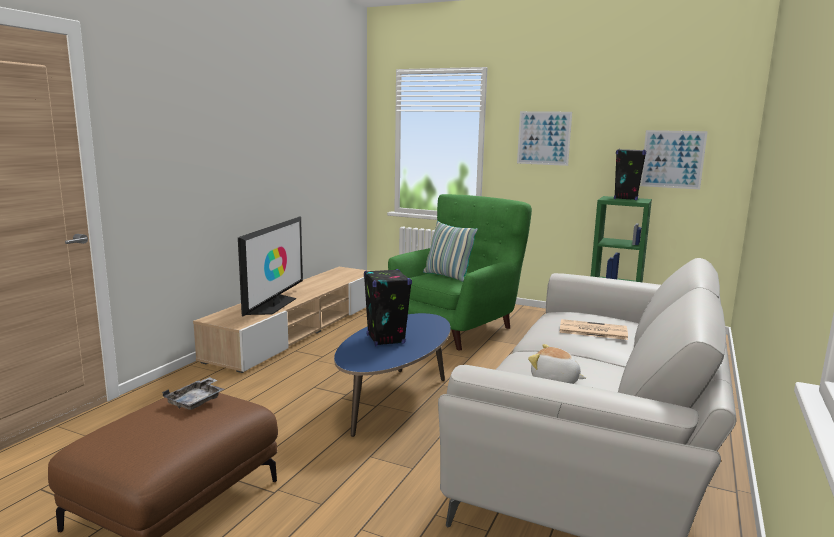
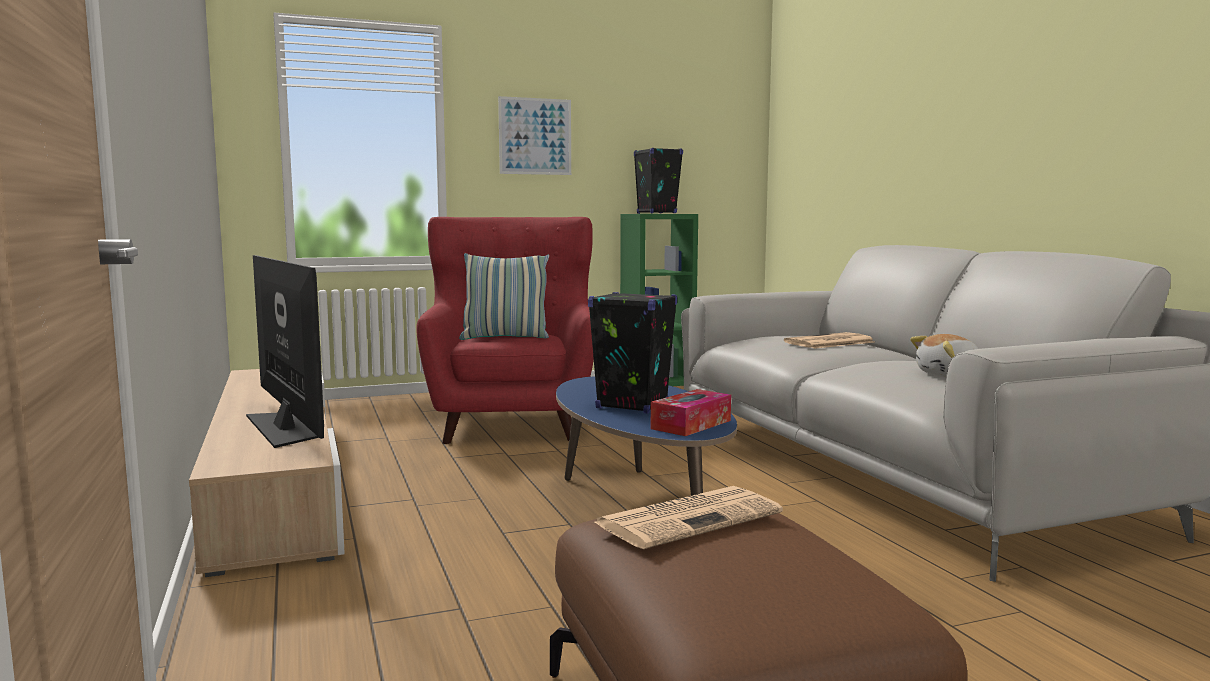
camera: 45 degrees left, 5 degrees down
(196, 401) = (689, 518): grey tray -> newspaper
(371, 360) = (691, 424): none -> tissue box
(458, 328) = (512, 422): green armchair -> red armchair
(672, 159) = (691, 163): picture -> none

